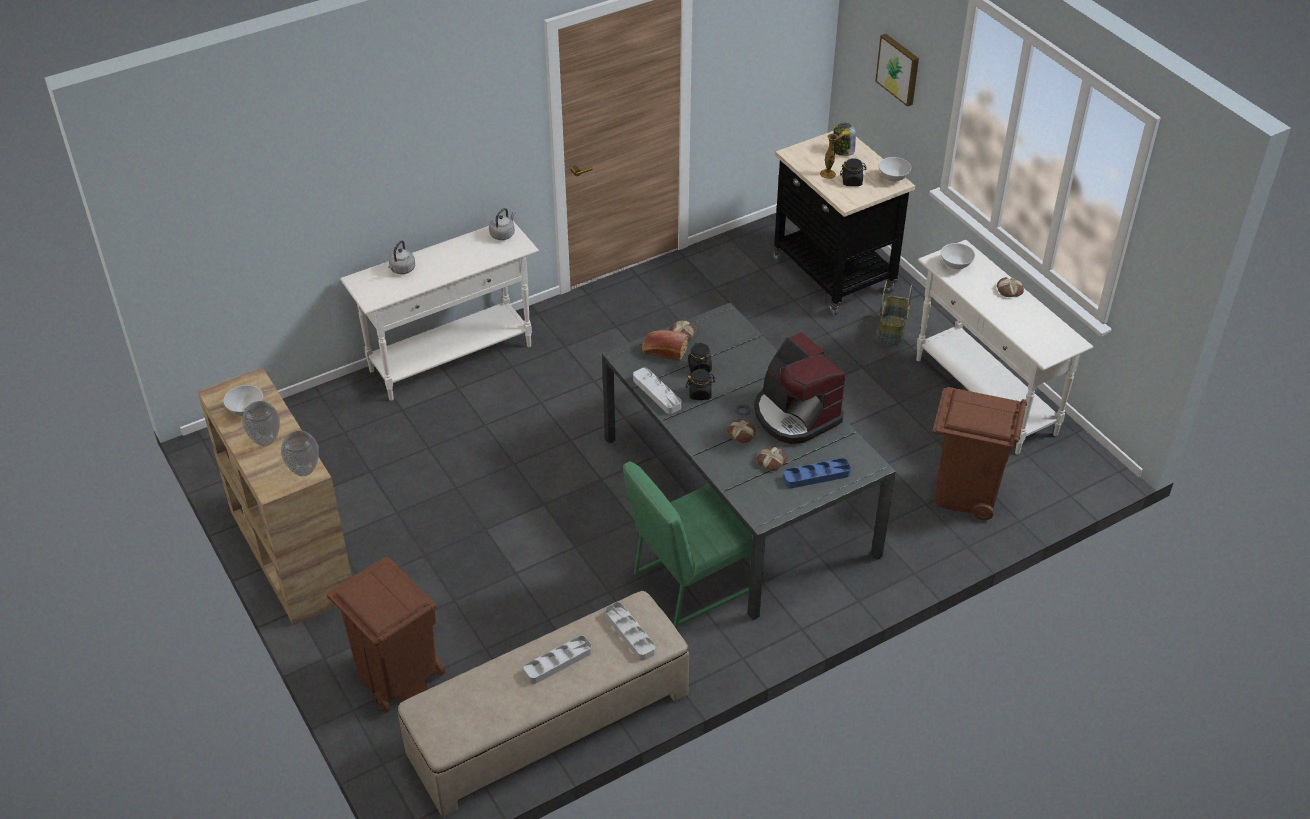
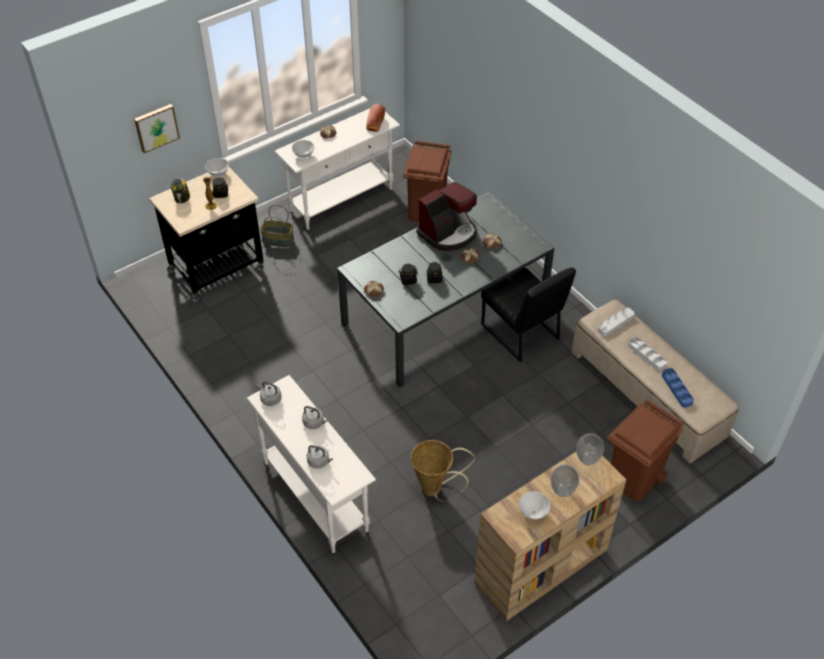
camera: 95 degrees left, 5 degrees up
(432, 464) = (436, 490): none -> basket
(458, 267) = (314, 423): none -> grey kettle
(657, 393) = (437, 300): grey tray -> none
(663, 351) = (393, 299): bread -> bread (375, 124)
(691, 581) = (521, 333): green chair -> black chair
(816, 476) = (500, 223): blue tray -> blue tray (676, 389)

